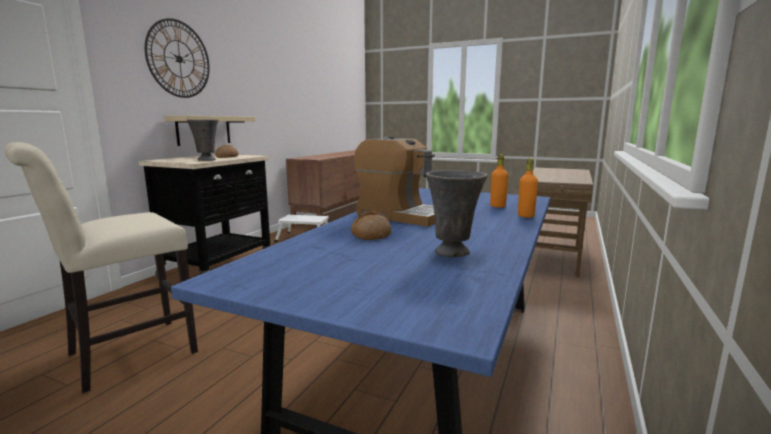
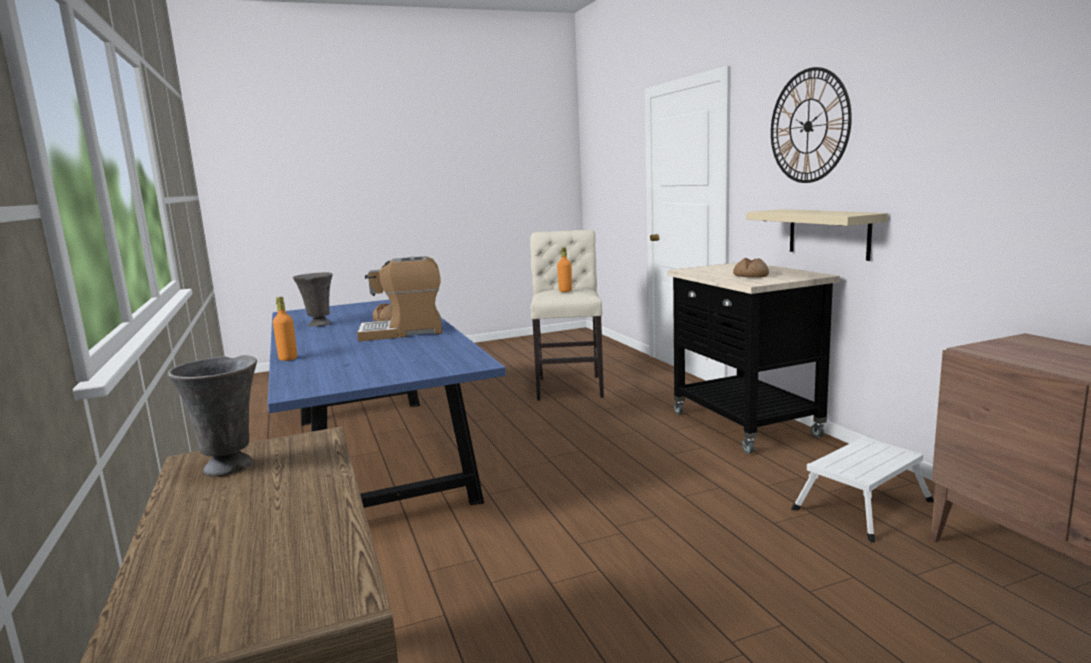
camera: 135 degrees right, 0 degrees up
(206, 160) = (708, 271): grey vase -> grey vase (230, 467)
(497, 206) = (329, 363): orange bottle -> orange bottle (565, 291)

